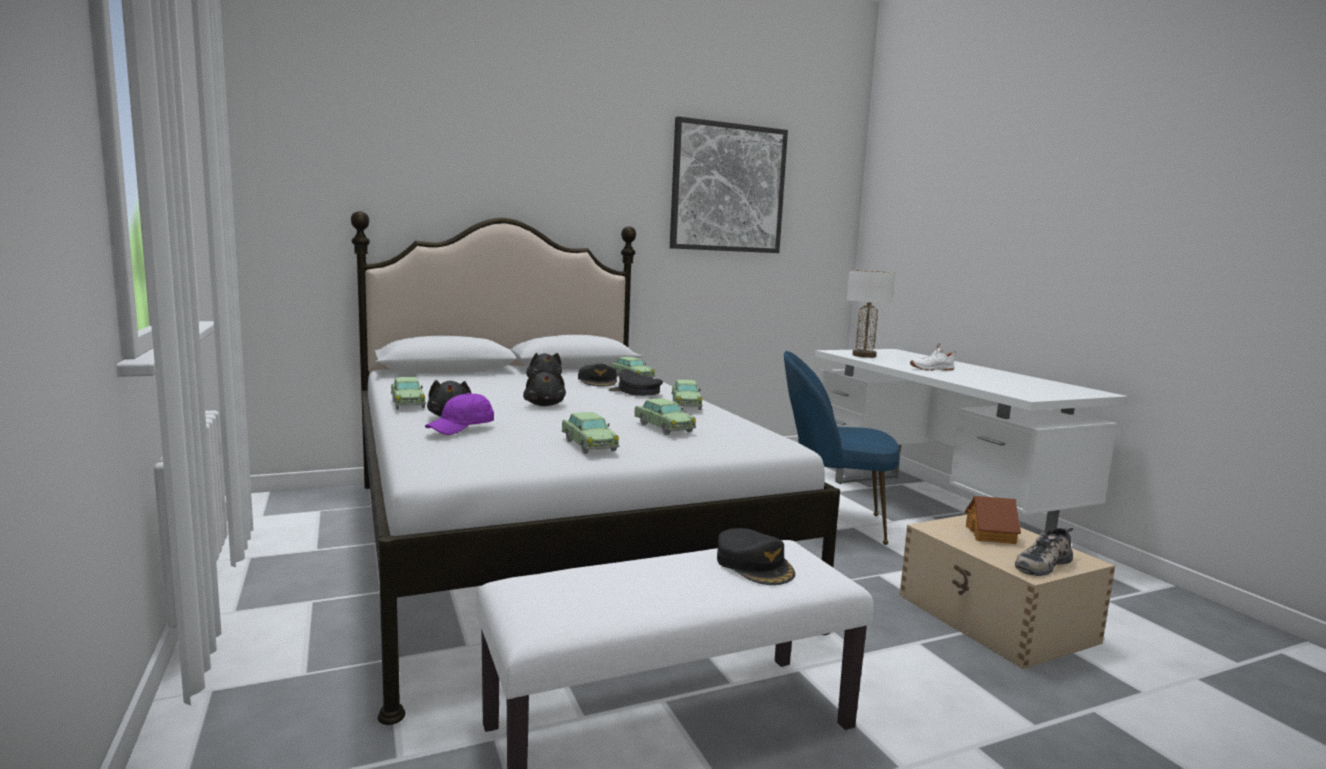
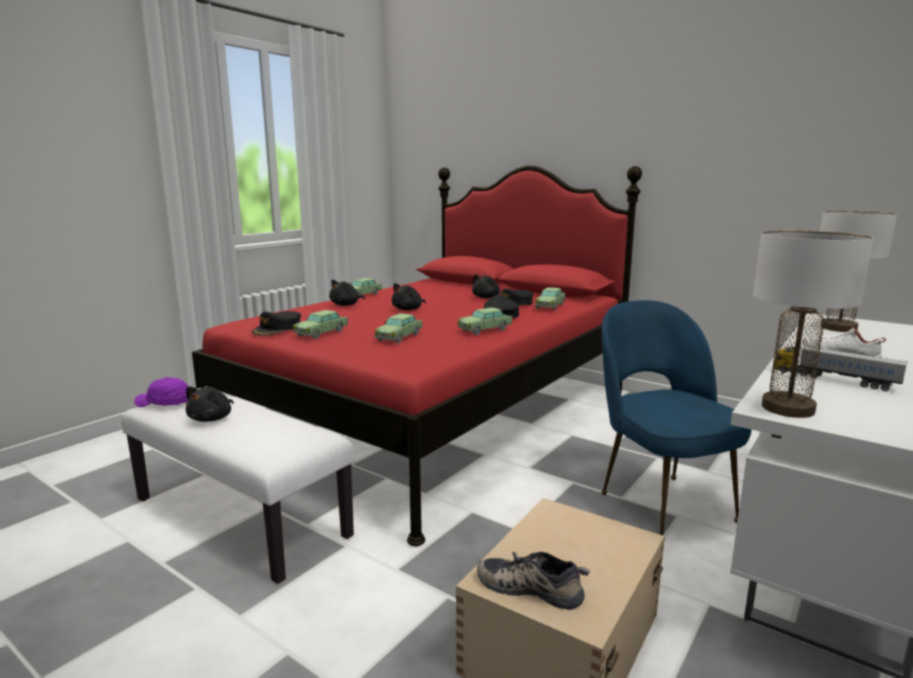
camera: 60 degrees right, 5 degrees up
(462, 428) = (314, 310): purple cap -> purple cap (164, 403)
(549, 544) = (437, 417): white bed -> red bed
(672, 586) = (212, 419): none -> black plush toy
(728, 188) = (767, 113): picture -> none
(754, 565) = (265, 432): black cap -> black cap (278, 329)
(977, 379) = (833, 379): none -> toy truck
(991, 534) = (583, 547): toy house -> none
(1029, 394) = (788, 408): none -> table lamp

